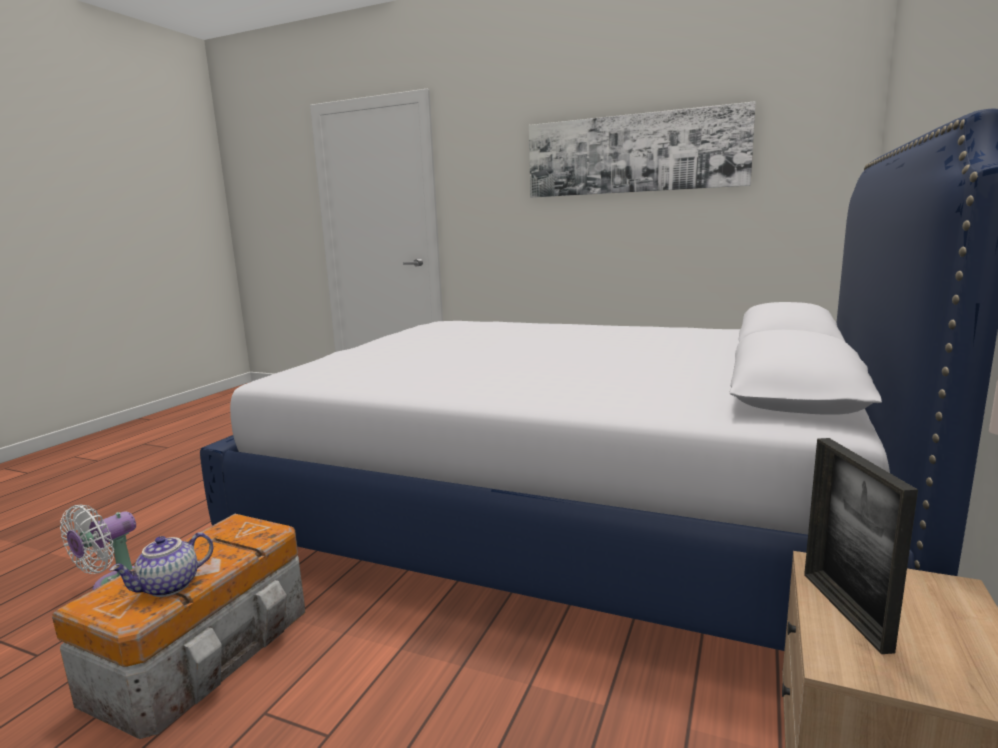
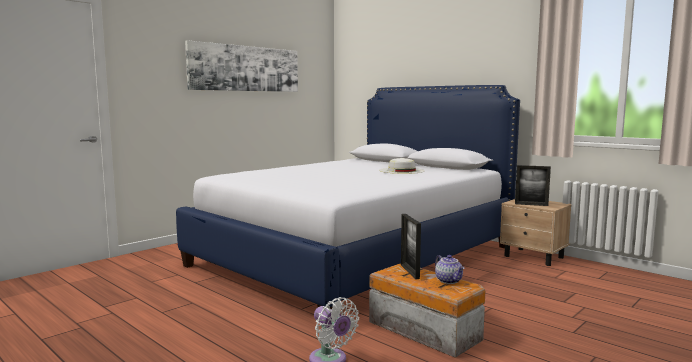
camera: 70 degrees left, 5 degrees down
(234, 541) = (409, 271): none -> picture frame
(627, 369) = (401, 170): none -> white hat

